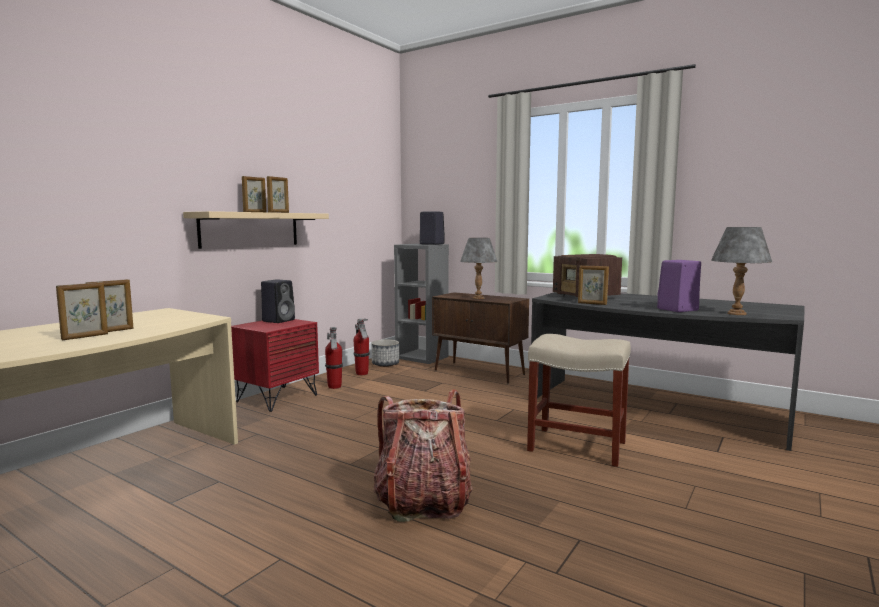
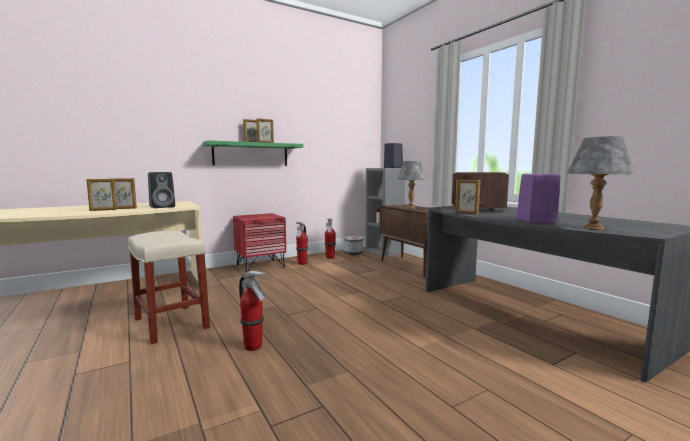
camera: 25 degrees right, 0 degrees up
(250, 229) = (251, 154): beige shelf -> green shelf
(279, 320) = (266, 215): black speaker -> black speaker (163, 206)
(423, 502) = (253, 347): backpack -> fire extinguisher
(575, 446) = (417, 332): beige stool -> beige stool (170, 323)

